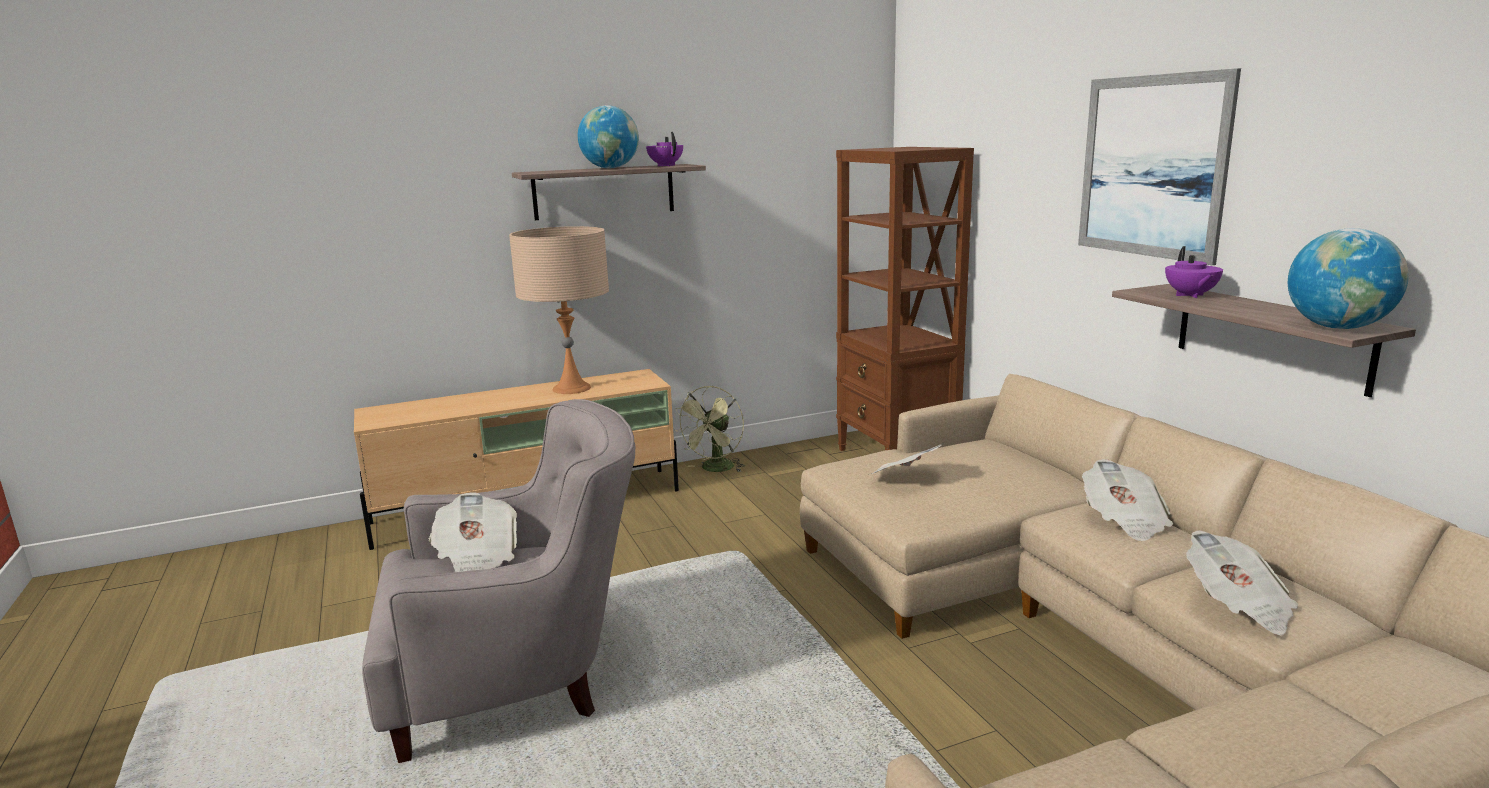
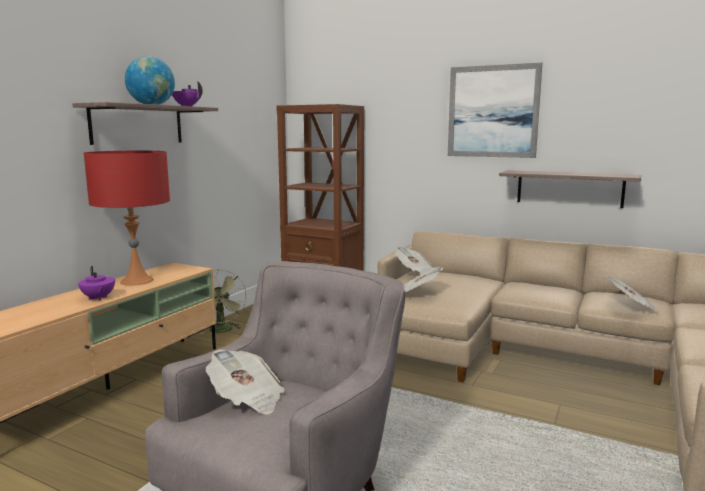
camera: 40 degrees left, 5 degrees down
(571, 388) = (137, 281): beige table lamp -> red table lamp
(1124, 521) = (537, 288): newspaper -> newspaper (415, 272)
(1190, 295) = (534, 172): purple teapot -> purple teapot (98, 298)
(1338, 327) = (622, 175): globe -> none

